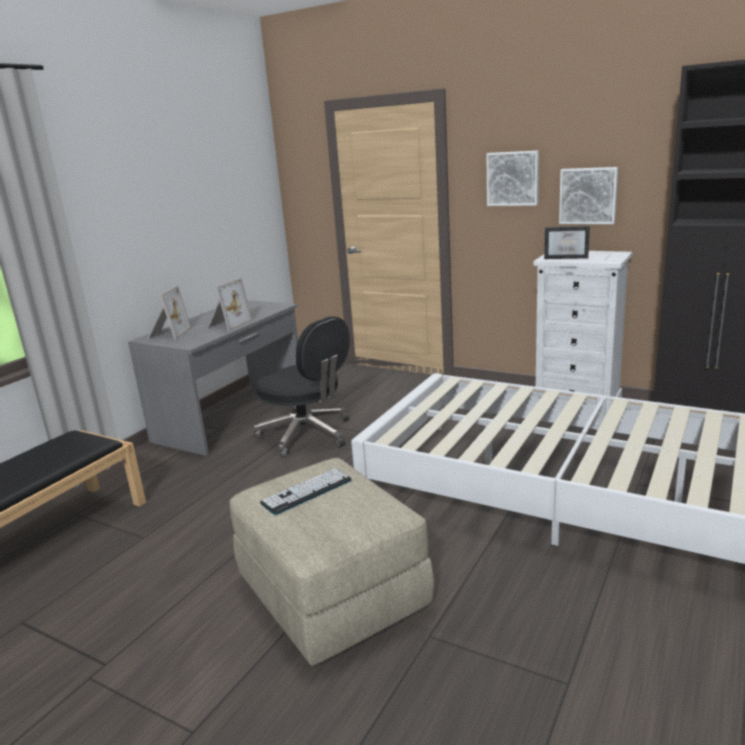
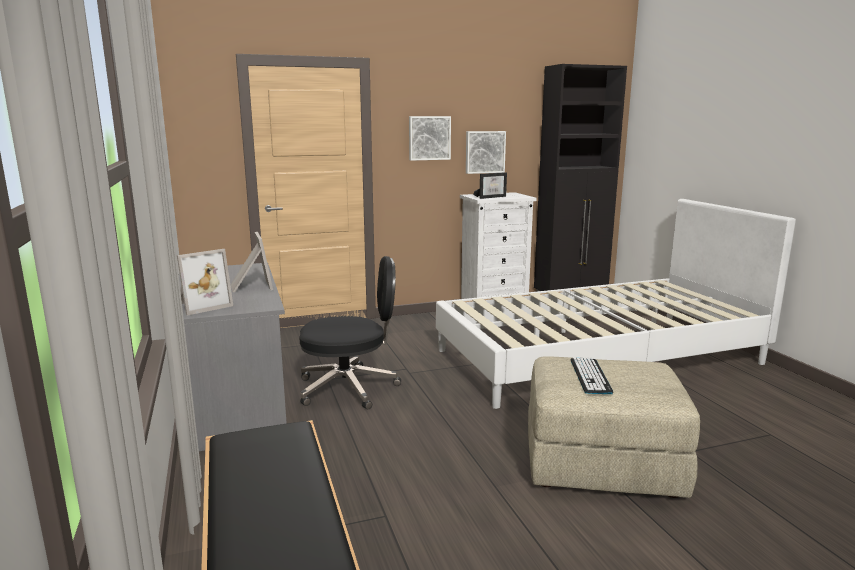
camera: 50 degrees left, 5 degrees down
(167, 334) = (202, 305): picture frame -> picture frame turned 90 degrees clockwise

